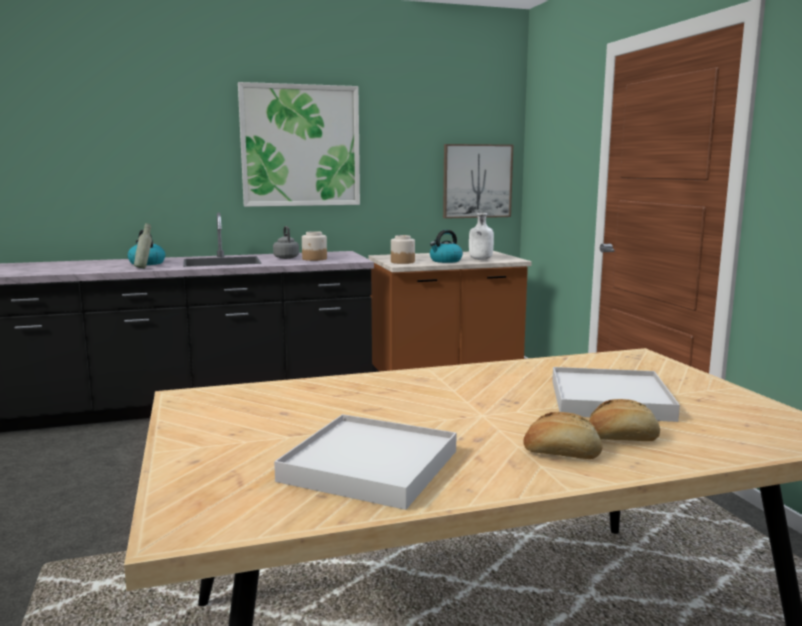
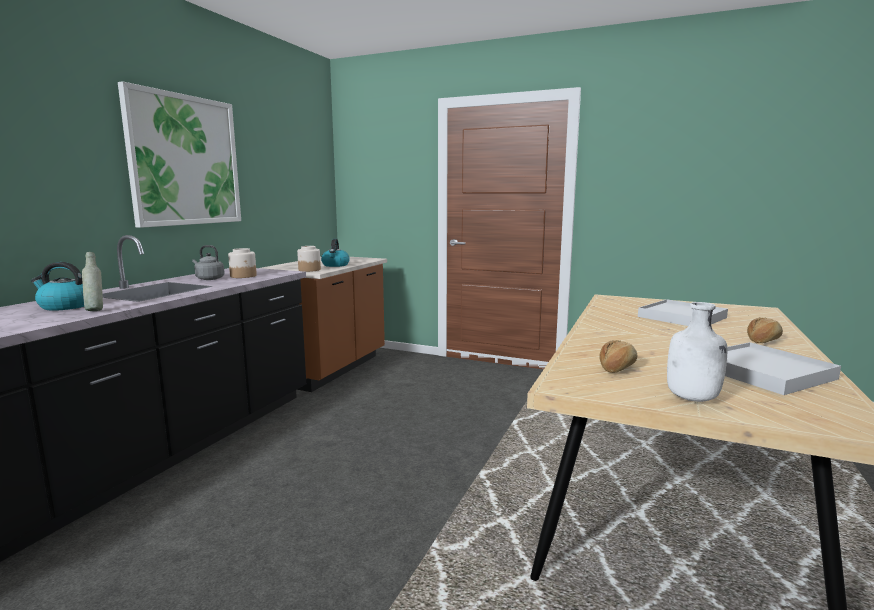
camera: 50 degrees left, 0 degrees up
(477, 181) = (312, 198): picture -> none
(480, 259) = (353, 261): white bottle -> white bottle (693, 398)
(621, 438) = (745, 329): bread -> bread (616, 368)

